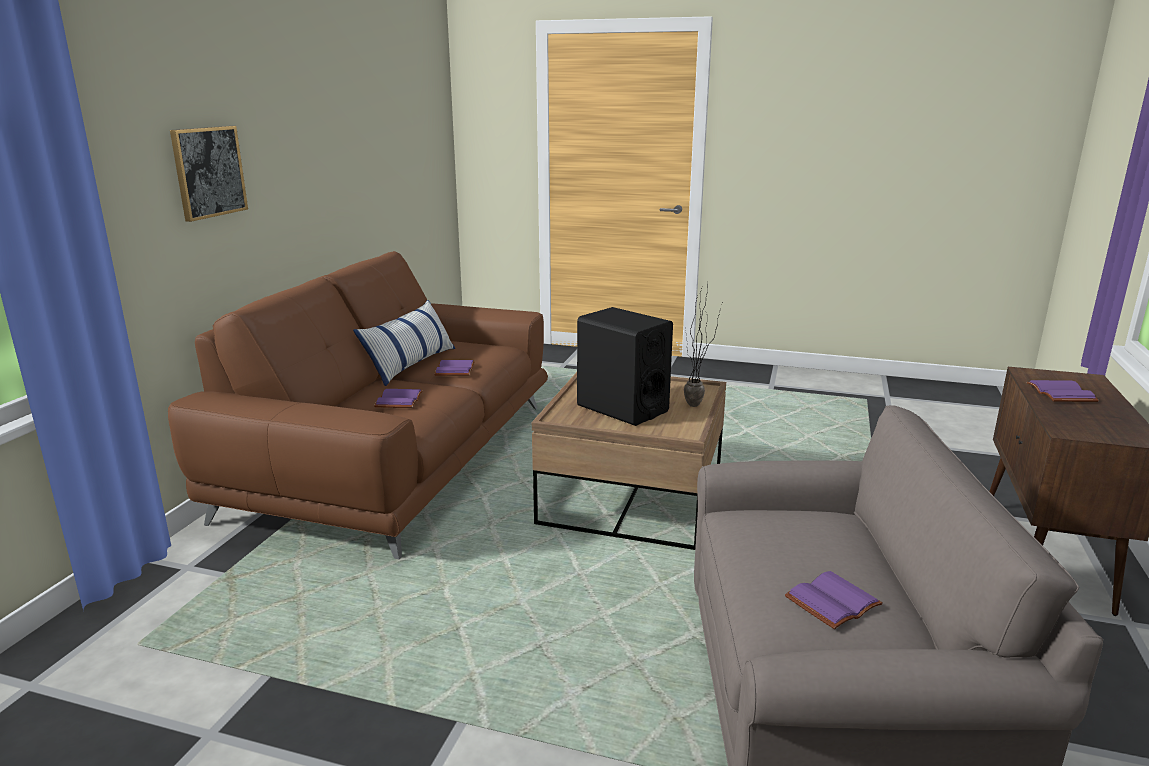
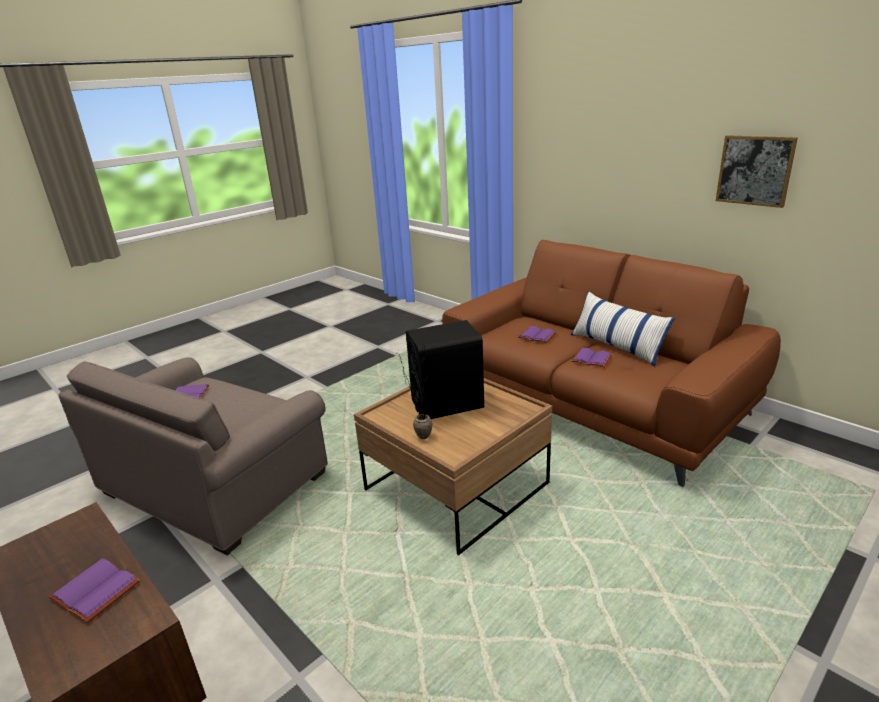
camera: 120 degrees right, 5 degrees up
(208, 172) = (598, 160): picture -> picture (755, 170)

